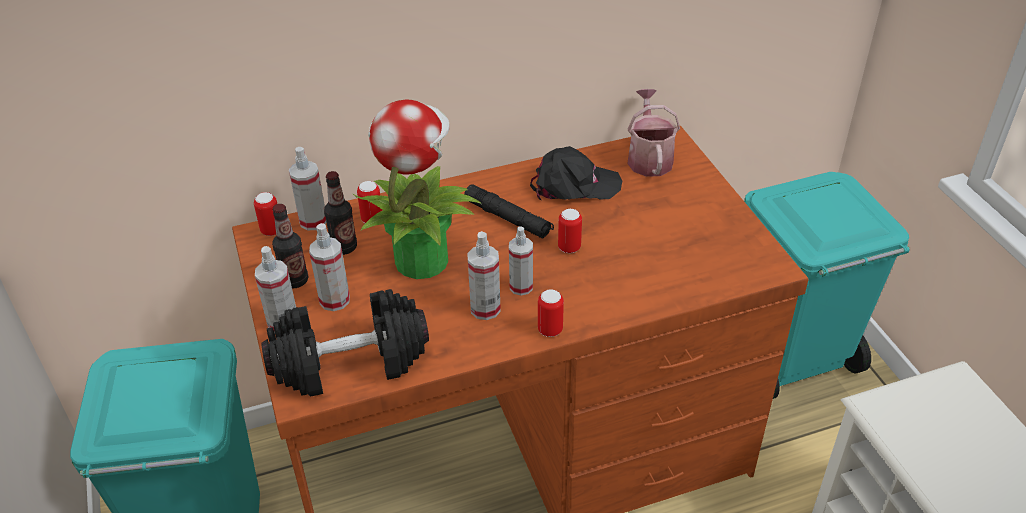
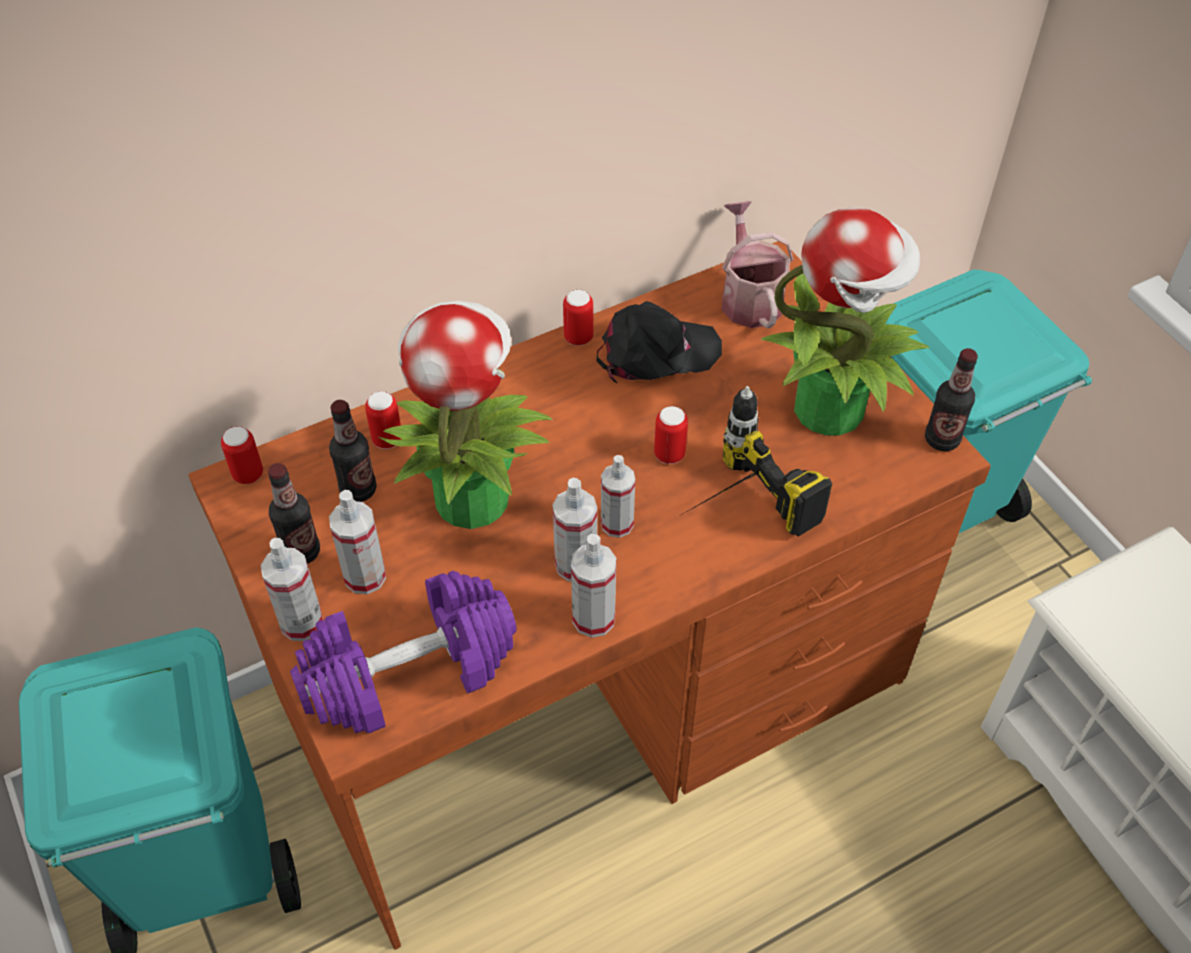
camera: 10 degrees left, 10 degrees up
(313, 221) = (304, 452): spray bottle -> spray bottle (593, 618)
(350, 363) = (409, 674): black dumbbell -> purple dumbbell
(508, 218) = (576, 417): black flashlight -> none
(550, 330) = (669, 587): can -> can (578, 337)
(606, 288) = (731, 512): none -> power drill
(695, 230) = (832, 408): none -> potted plant
(774, 258) = (942, 439): none -> bottle

